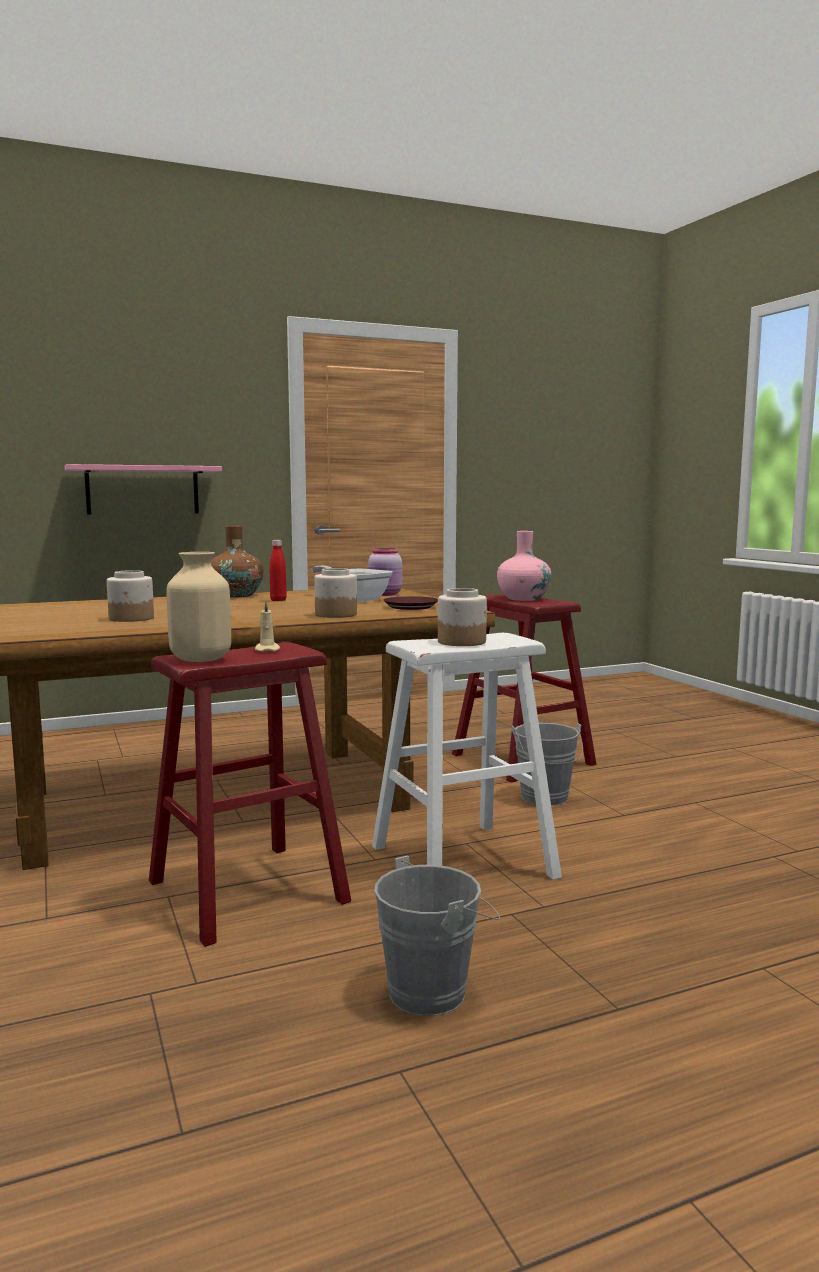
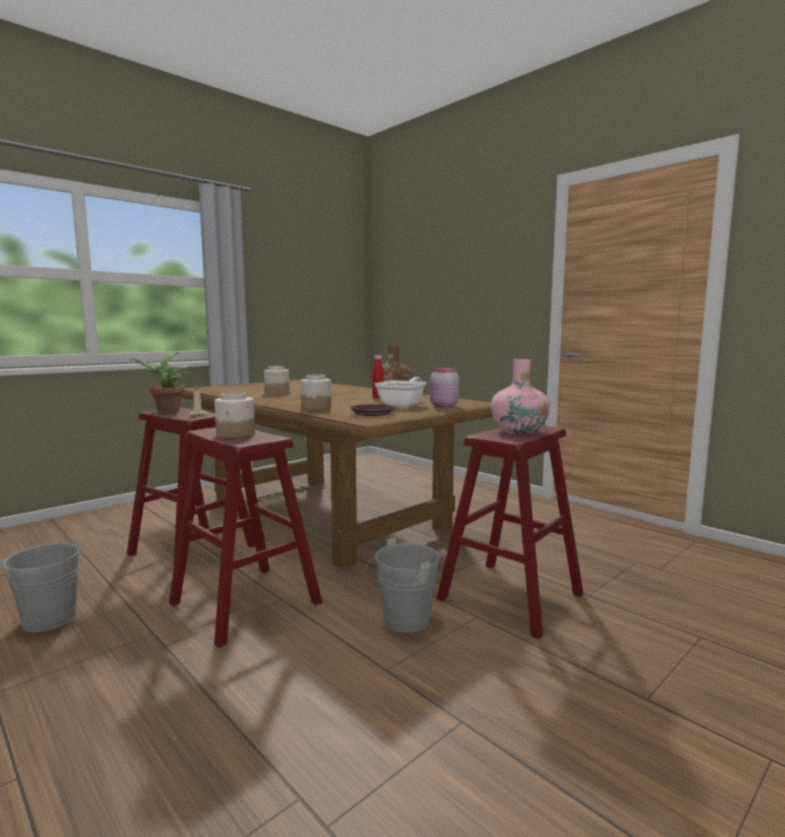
camera: 70 degrees right, 0 degrees up
(142, 490) = (459, 321): pink shelf -> none
(200, 659) = (166, 411): beige vase -> potted plant
(462, 861) = (245, 602): white stool -> red stool

